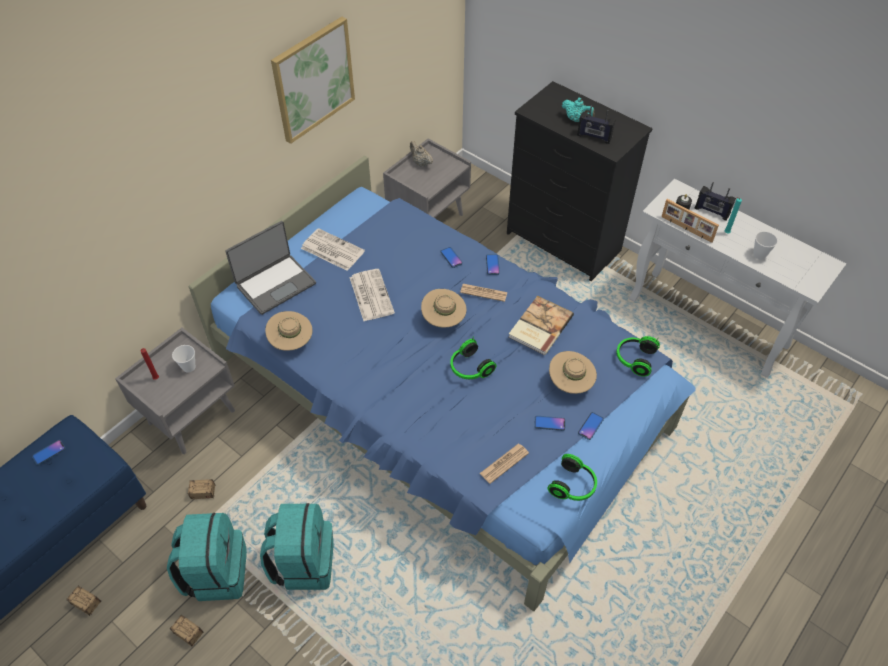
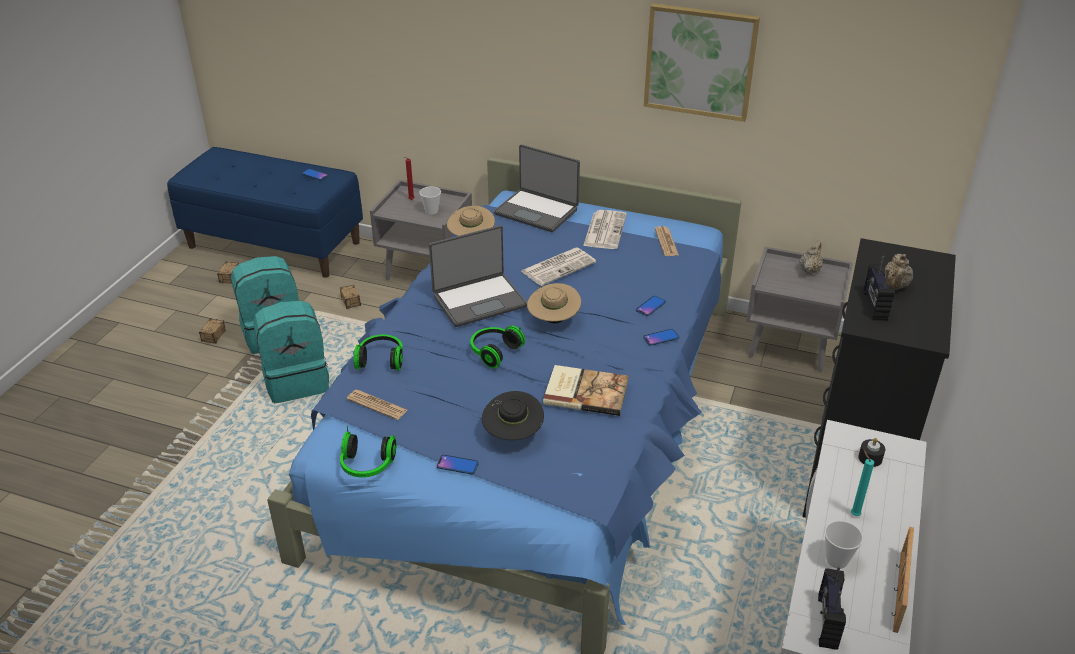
camera: 70 degrees right, 15 degrees down
(394, 359) = (479, 300): none -> laptop
(483, 293) = (611, 339): newspaper -> newspaper (666, 242)
(549, 423) = (446, 429): phone -> none
(570, 383) = (512, 434): beige hat -> black hat
(576, 120) = (895, 286): turquoise teapot -> beige teapot
(634, 359) = (584, 487): headphones -> headphones (381, 360)
(686, 229) = (825, 469): picture frame -> picture frame (897, 591)
(711, 212) = (888, 492): radio -> radio (826, 622)

